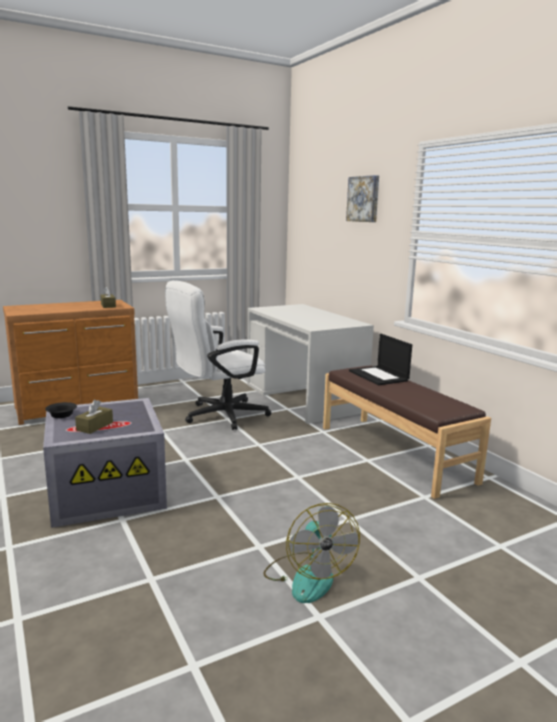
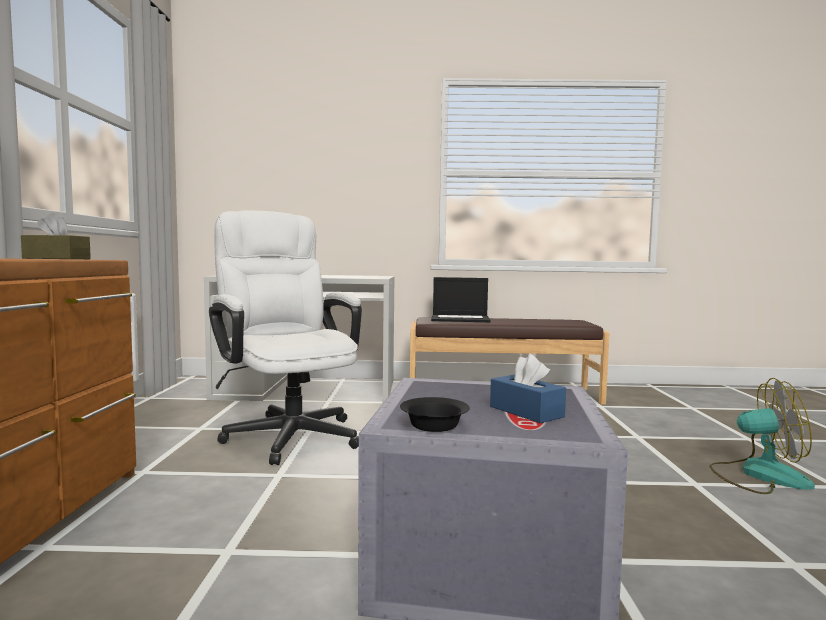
camera: 60 degrees left, 10 degrees down
(95, 426) = (526, 411): brown tissue box -> blue tissue box
(218, 416) = (288, 432): white office chair -> white office chair turned 150 degrees clockwise
(364, 199) = (354, 134): picture -> none

